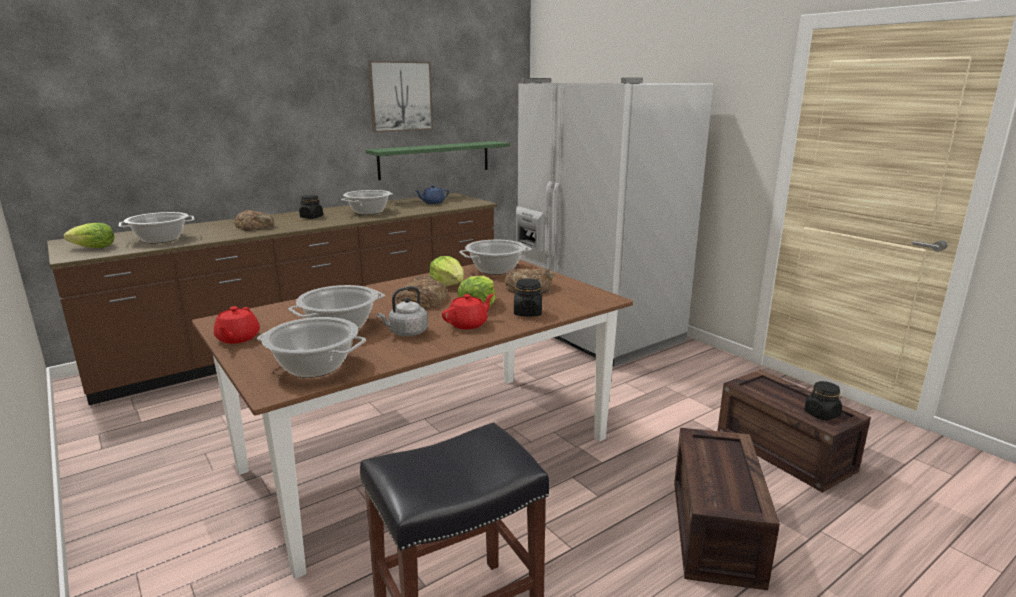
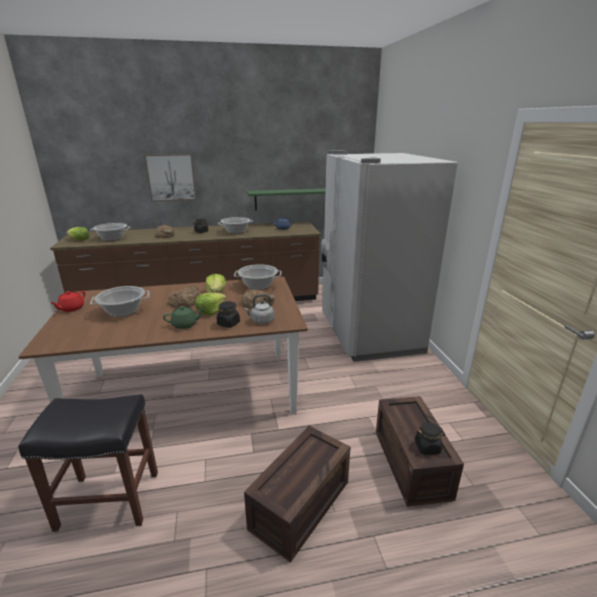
camera: 25 degrees right, 5 degrees up
(314, 367) = (75, 336): cooking pot -> none
(400, 96) = (272, 157): picture -> picture (171, 177)
(406, 333) = (146, 323): grey kettle -> grey kettle (261, 321)
(468, 324) = (185, 324): red teapot -> green teapot

